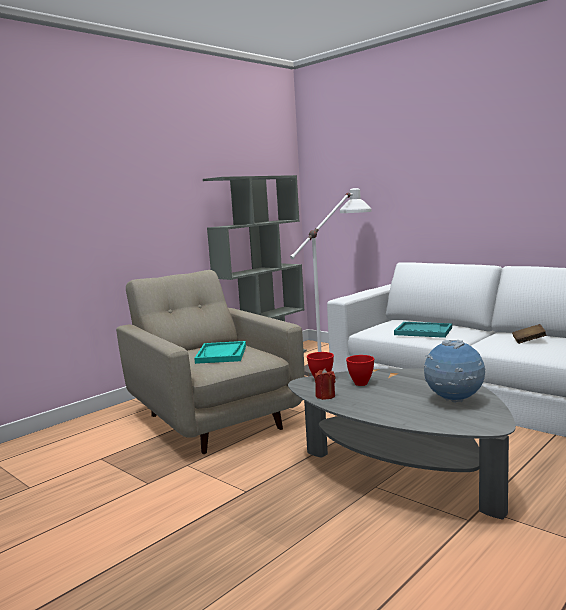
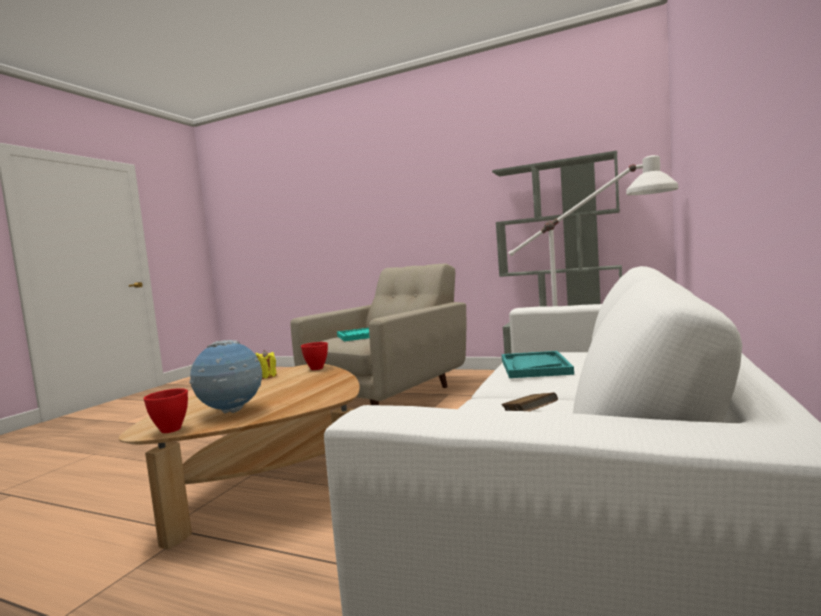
camera: 70 degrees right, 5 degrees down
(325, 396) = (267, 376): red candle -> yellow candle
(361, 383) = (302, 379): red bowl -> red bowl (171, 430)
(401, 474) = (276, 482): grey coffee table -> brown coffee table

